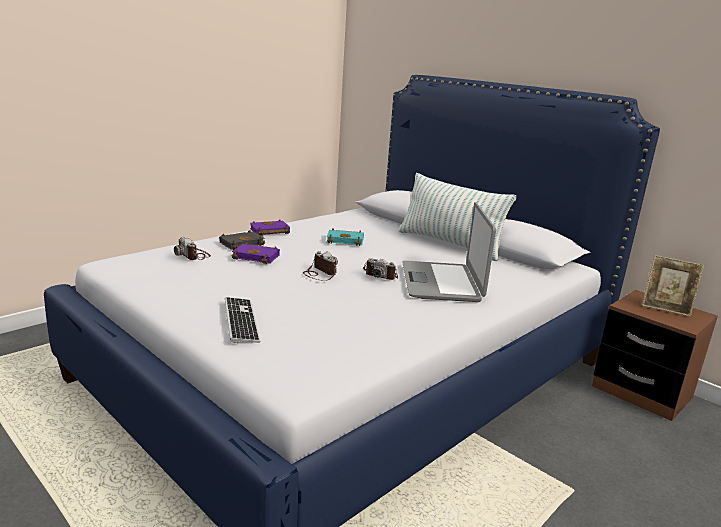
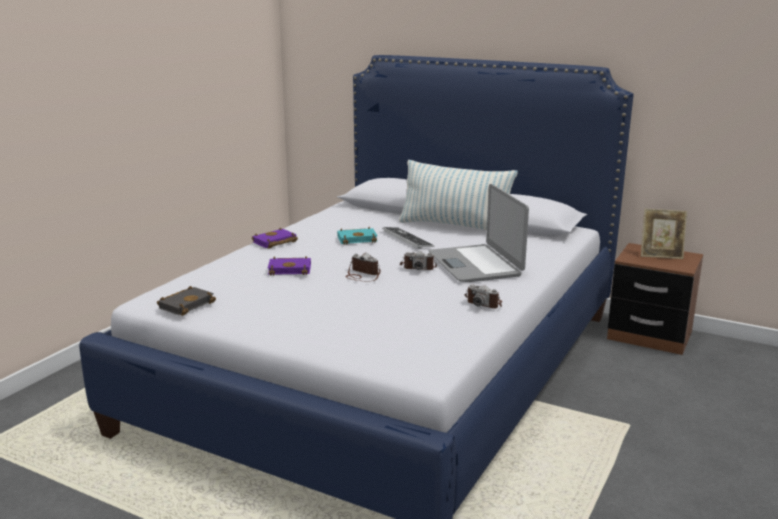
camera: 15 degrees left, 0 degrees up
(193, 255) = (227, 279): camera -> camera (484, 303)
(241, 321) = (332, 330): keyboard -> keyboard (407, 239)
(242, 243) = (260, 259): black book -> black book (186, 304)

